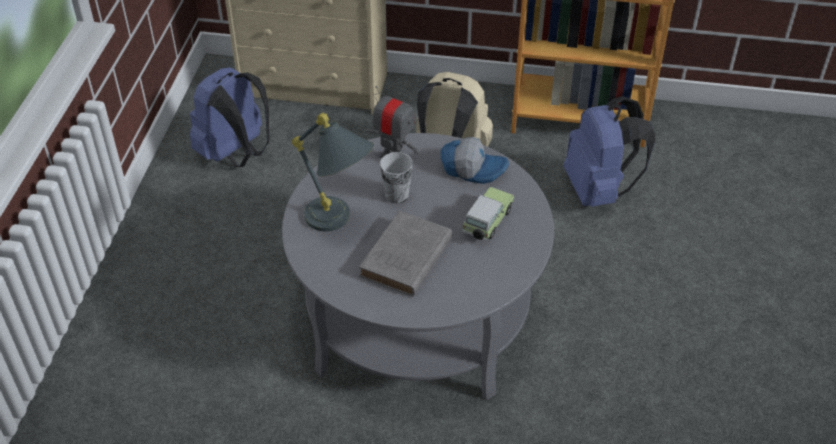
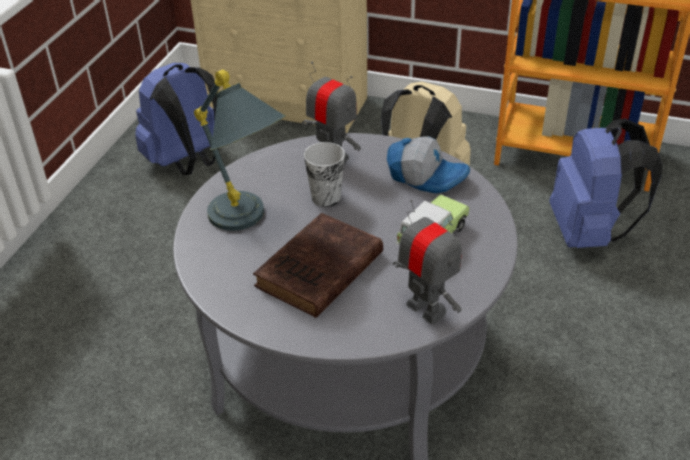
camera: 10 degrees right, 5 degrees down
(405, 259) = (317, 272): grey book -> brown book
(493, 281) = (426, 309): none -> toy robot

